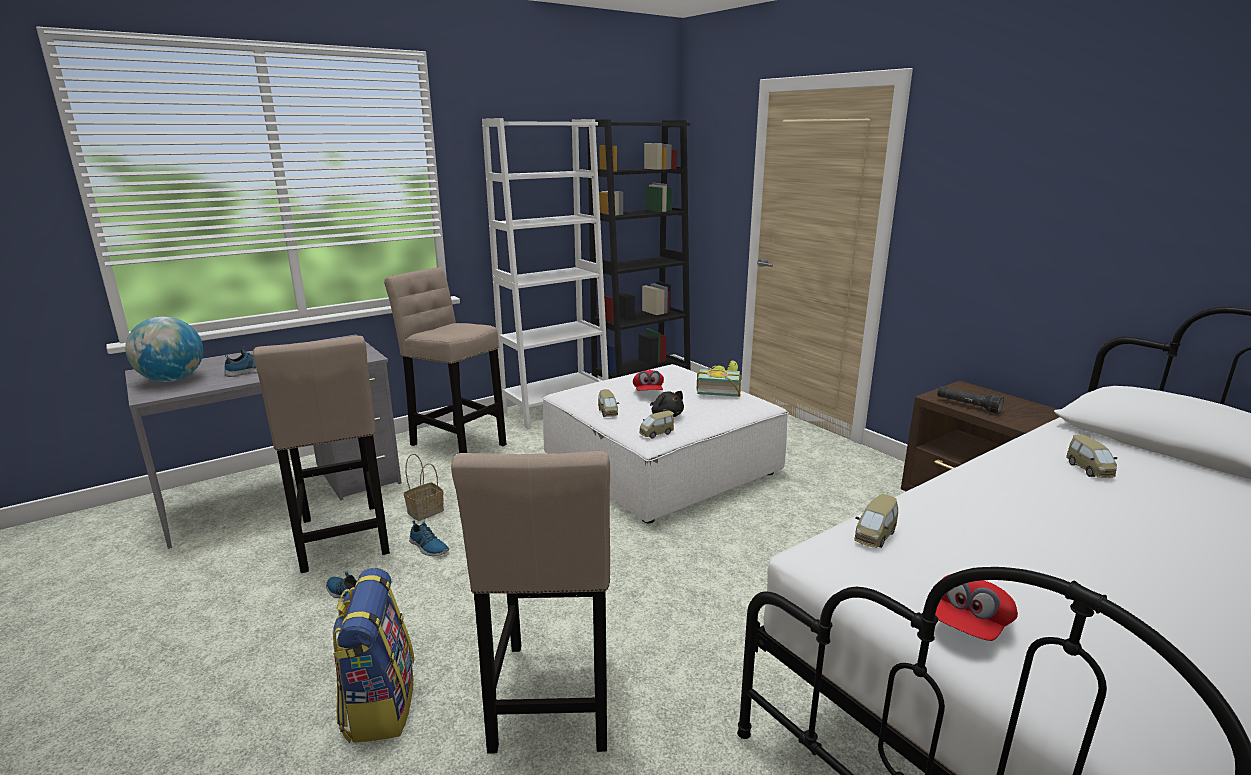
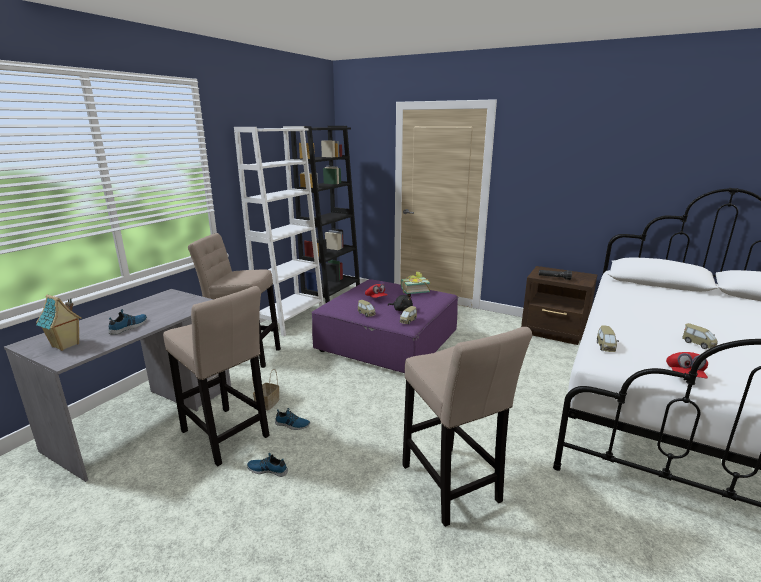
camera: 25 degrees left, 0 degrees up
(172, 380) = (66, 345): globe -> toy house
(379, 705) = (356, 525): backpack -> none
(661, 465) = (387, 341): white ottoman -> purple ottoman
(1089, 469) = (644, 298): toy car -> toy car (698, 344)

